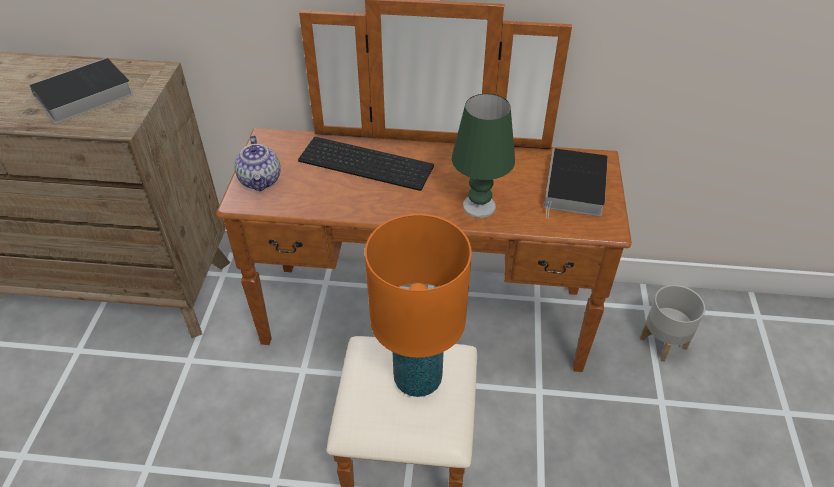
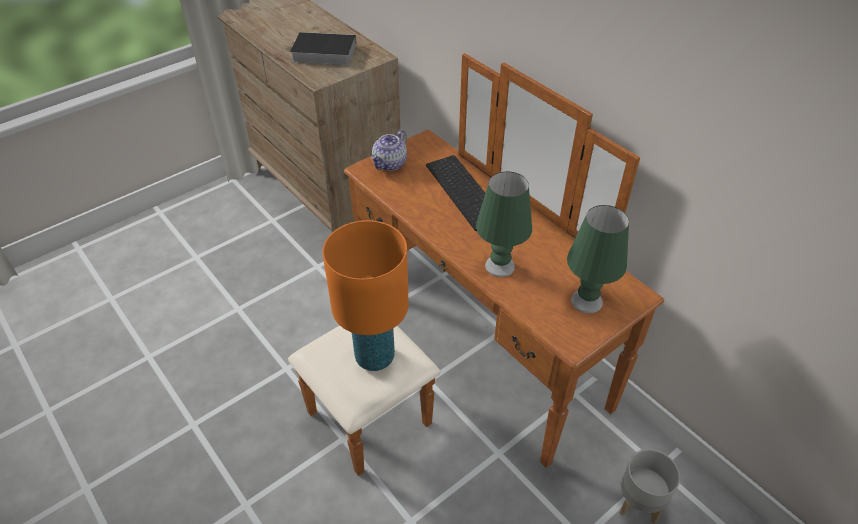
camera: 45 degrees right, 0 degrees up
(575, 188) = (587, 301): book -> green table lamp

